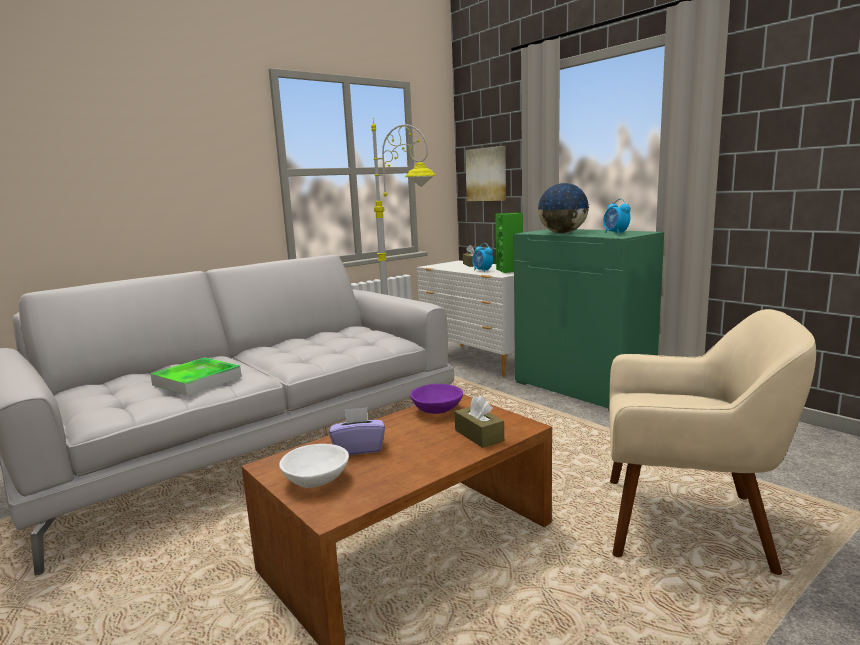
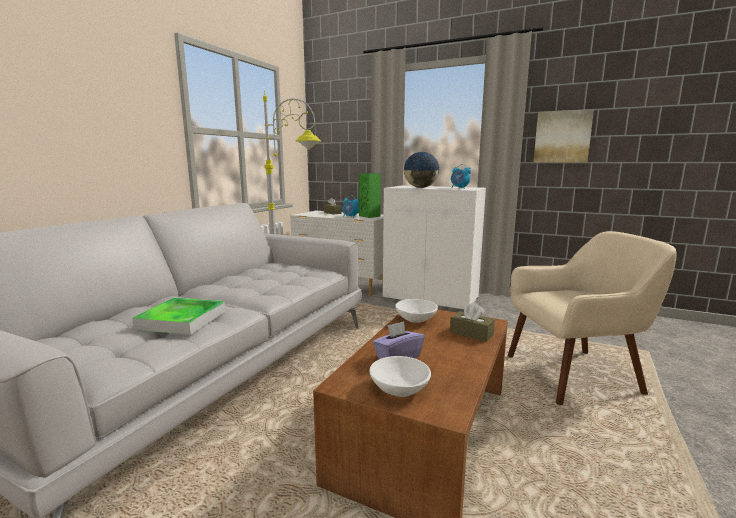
camera: 25 degrees left, 0 degrees up
(436, 410) = (415, 319): purple bowl -> white bowl
(486, 174) = (336, 145): picture -> picture (562, 137)
(583, 388) = (431, 298): green cabinet -> white cabinet

